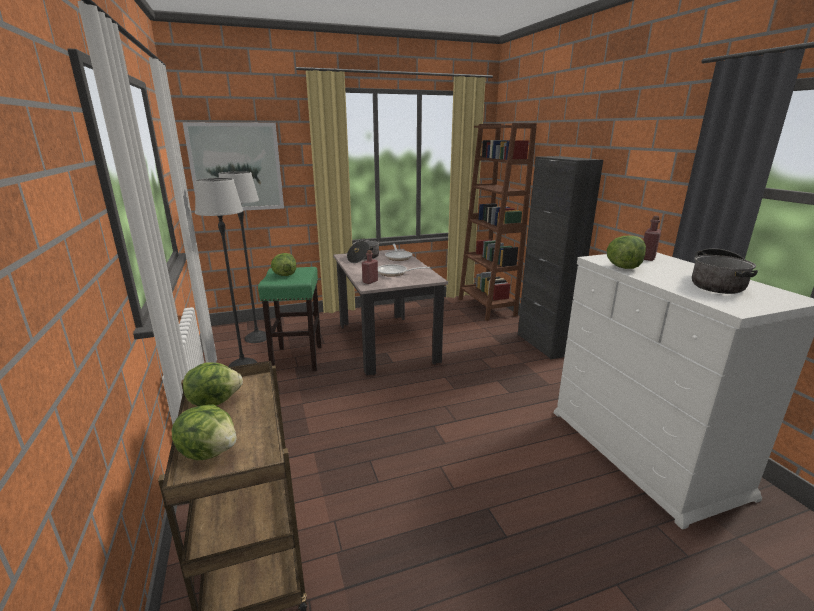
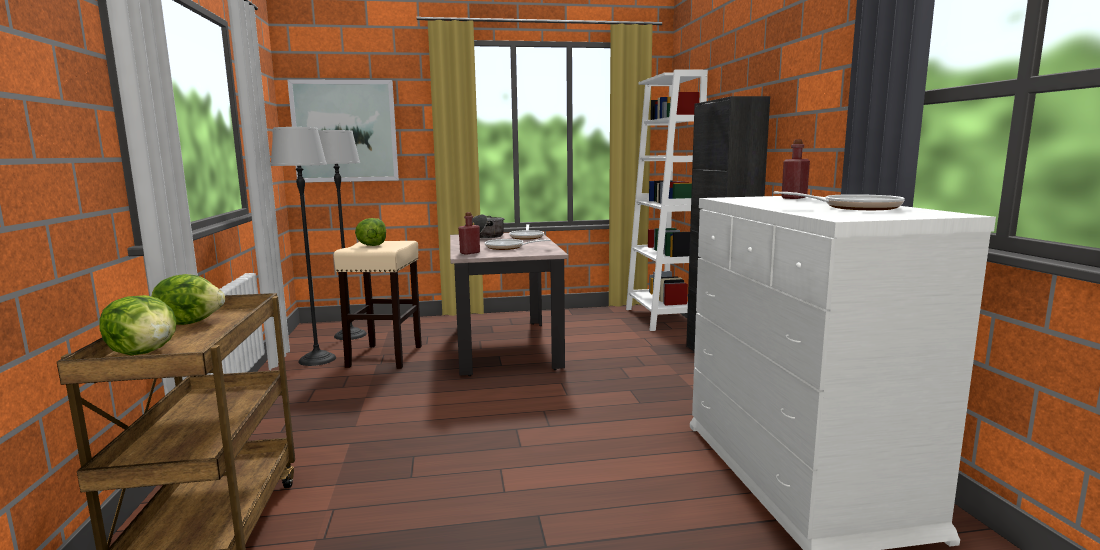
camera: 10 degrees right, 10 degrees down
(297, 358) = (385, 356): green stool -> beige stool
(486, 307) = (660, 318): brown bookcase -> white bookcase
(623, 267) = (745, 201): lettuce -> none
(717, 284) = (854, 208): cooking pot -> frying pan

